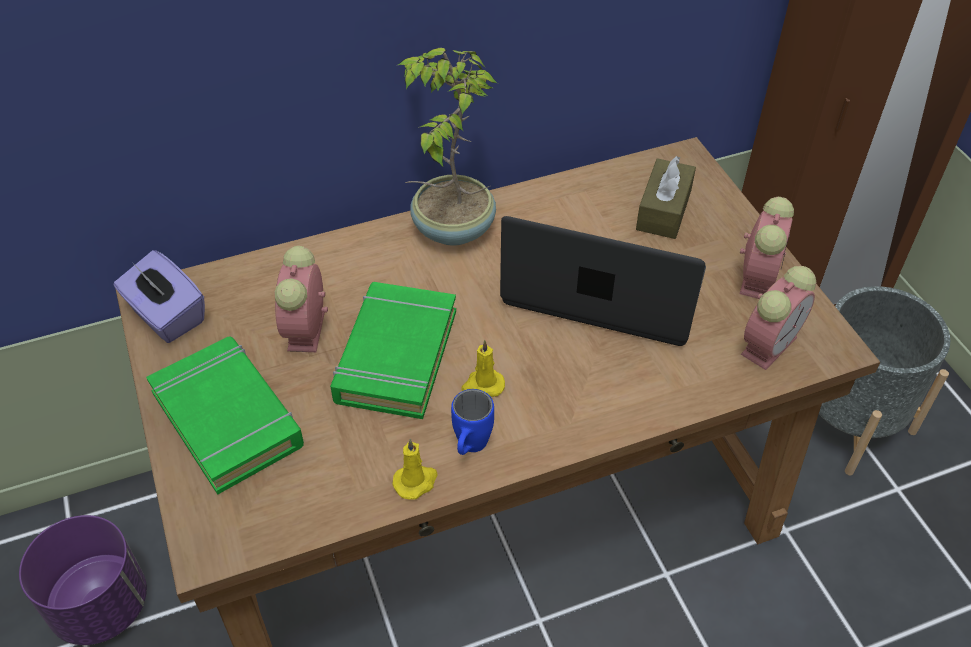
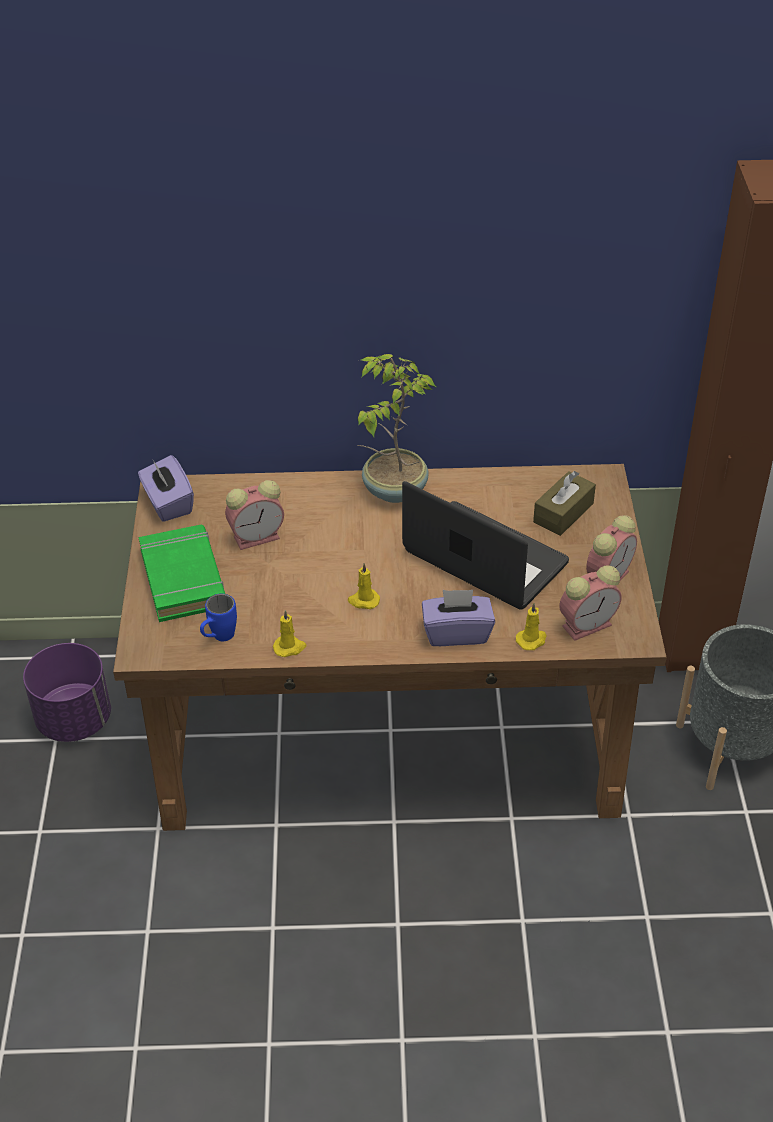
camera: 20 degrees right, 5 degrees down
(306, 332) = (258, 536): alarm clock -> alarm clock turned 135 degrees counterclockwise
(395, 356) = (312, 567): green book -> none
(470, 448) = (335, 637): blue mug -> blue mug (219, 638)
(621, 399) = (457, 633): none -> purple tissue box
(715, 383) = (532, 640): none -> yellow candle

